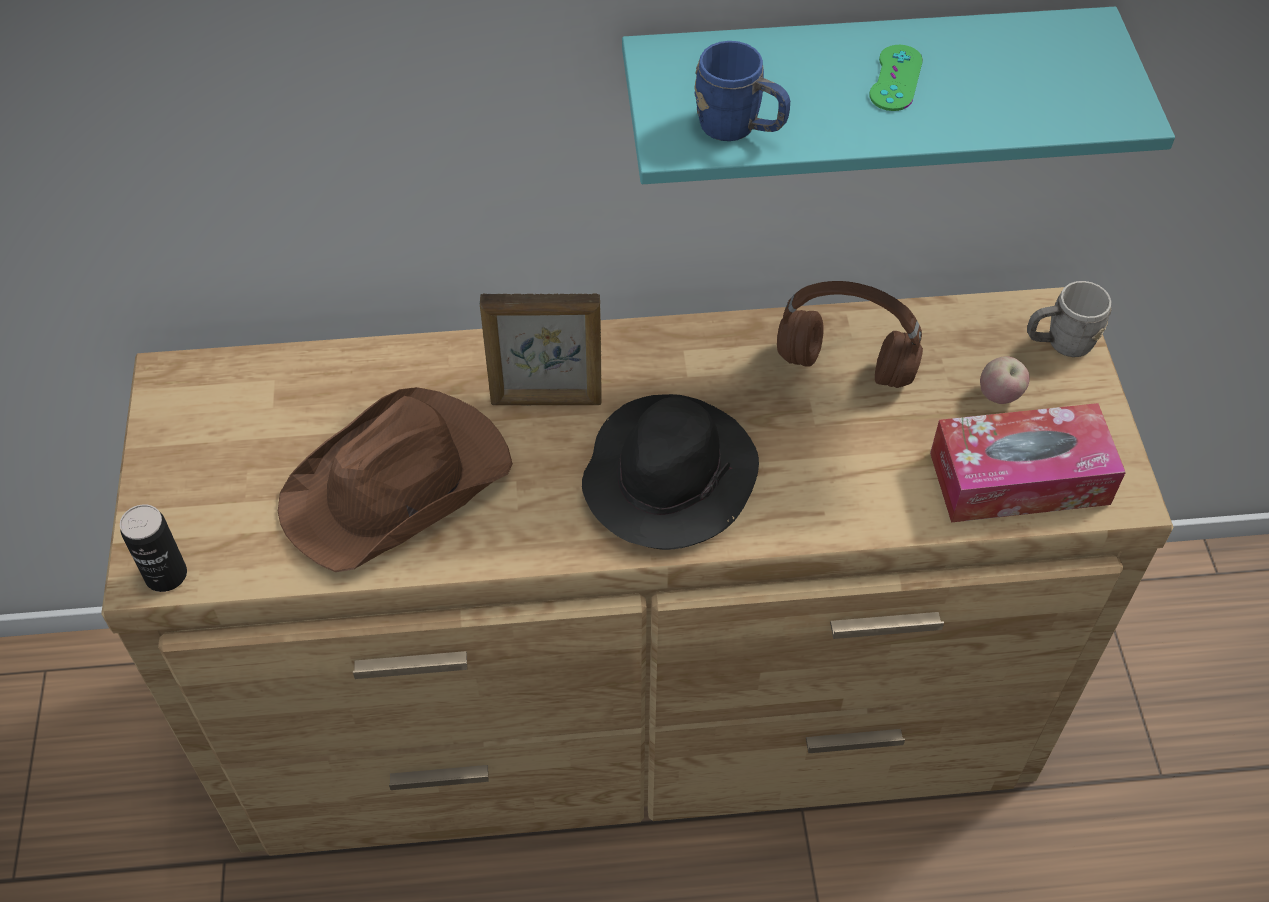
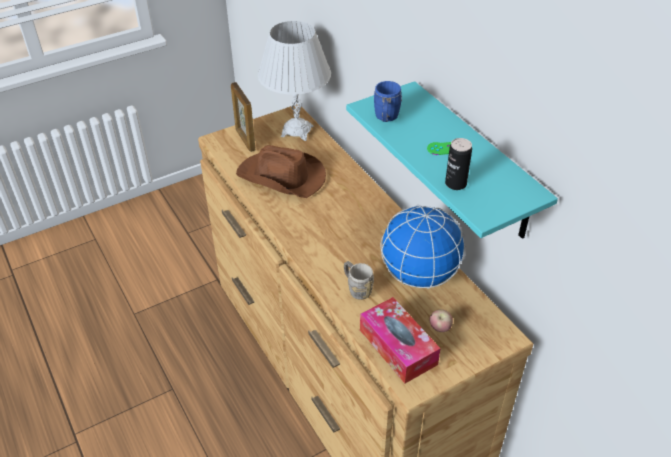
camera: 65 degrees right, 10 degrees down
(166, 575) = (218, 143): can -> can (455, 184)
(247, 395) = (297, 131): none -> white table lamp
(546, 400) = (342, 198): picture frame -> picture frame (245, 140)
(669, 476) = (329, 240): black hat -> none
(848, 366) = (420, 275): brown headphones -> globe
(1059, 343) = (488, 342): grey mug -> grey mug (357, 288)

